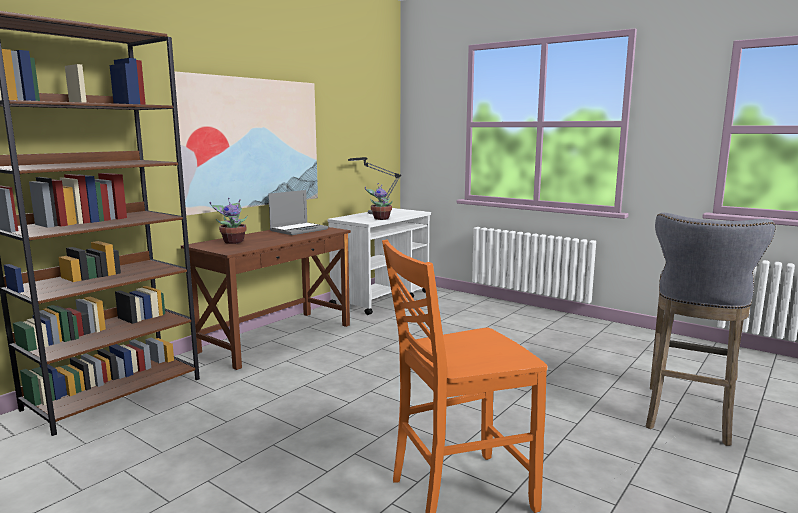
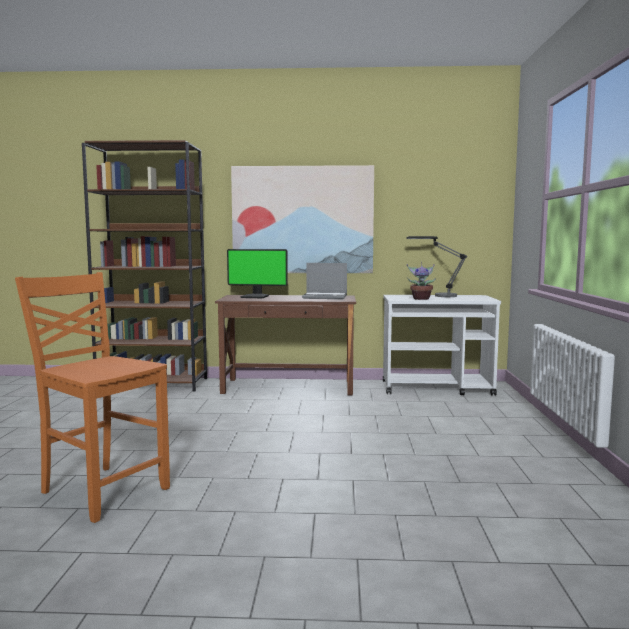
camera: 55 degrees right, 5 degrees down
(233, 241) = (255, 296): potted plant -> monitor
(688, 417) = (373, 570): grey stool -> none

